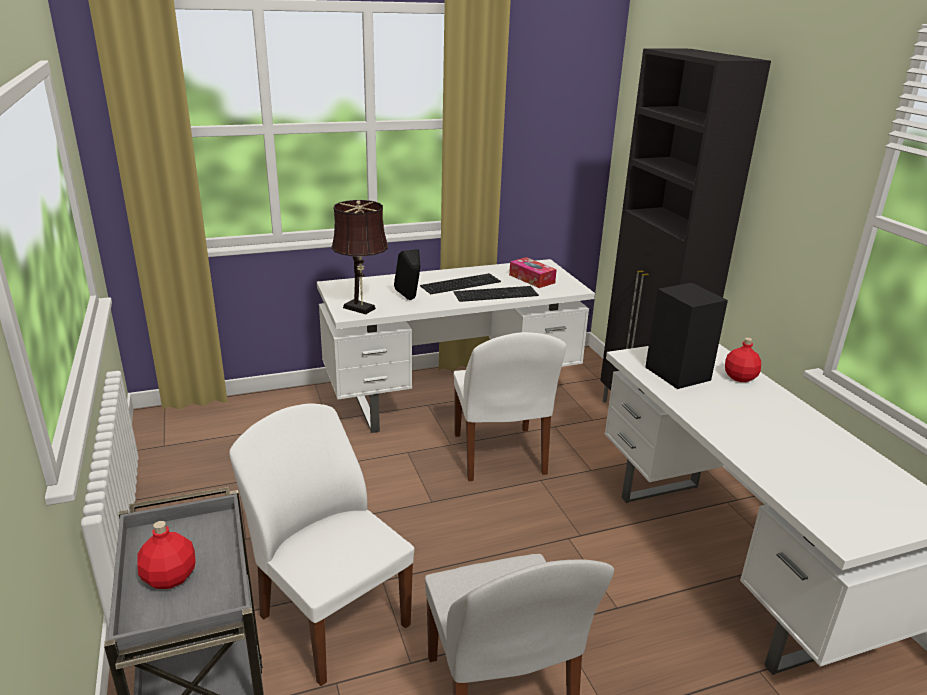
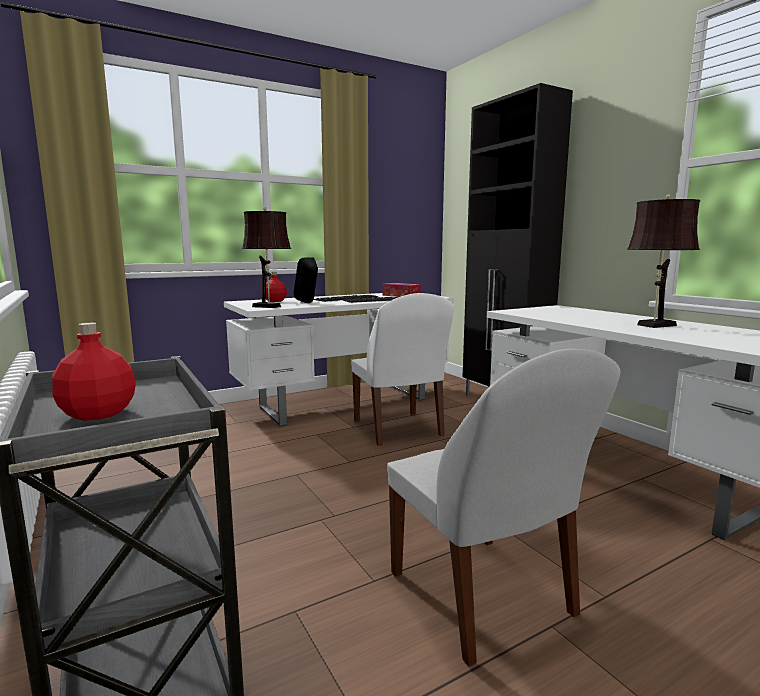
camera: 10 degrees left, 15 degrees down
(332, 618) = (276, 555): white chair -> none
(678, 374) = (553, 314): black speaker -> none
(739, 377) = (600, 313): red bottle -> red bottle (275, 301)
(772, 429) = (654, 325): none -> brown table lamp

